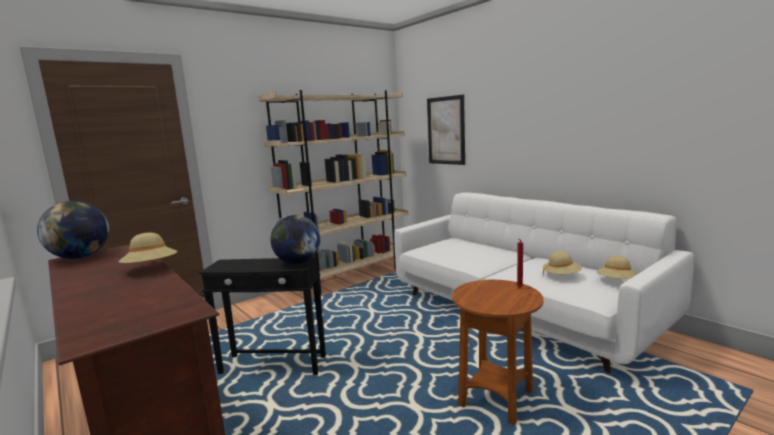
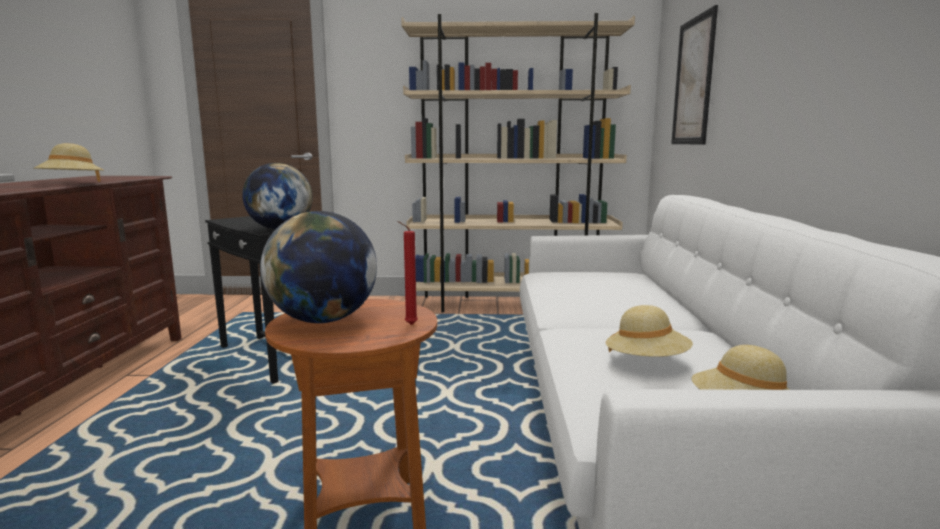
camera: 40 degrees right, 0 degrees up
(80, 257) = (102, 176): globe -> globe (323, 320)

